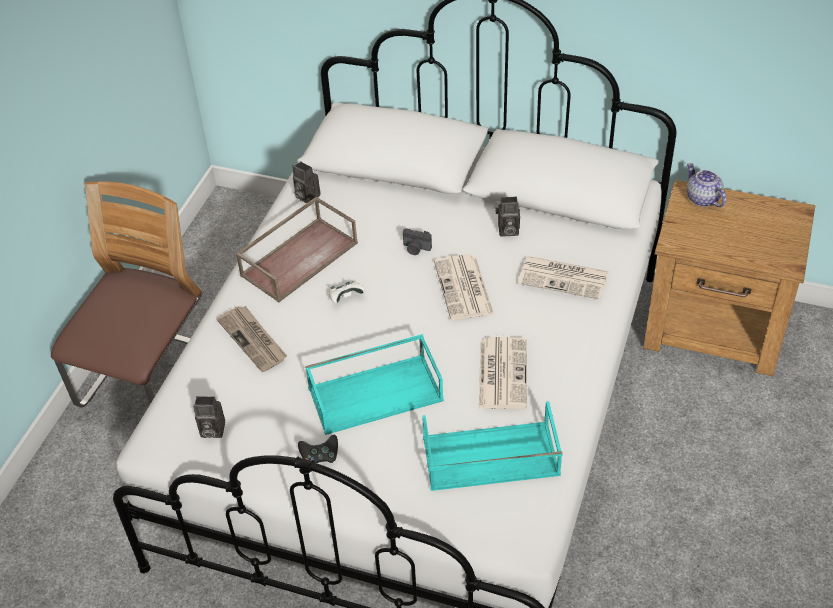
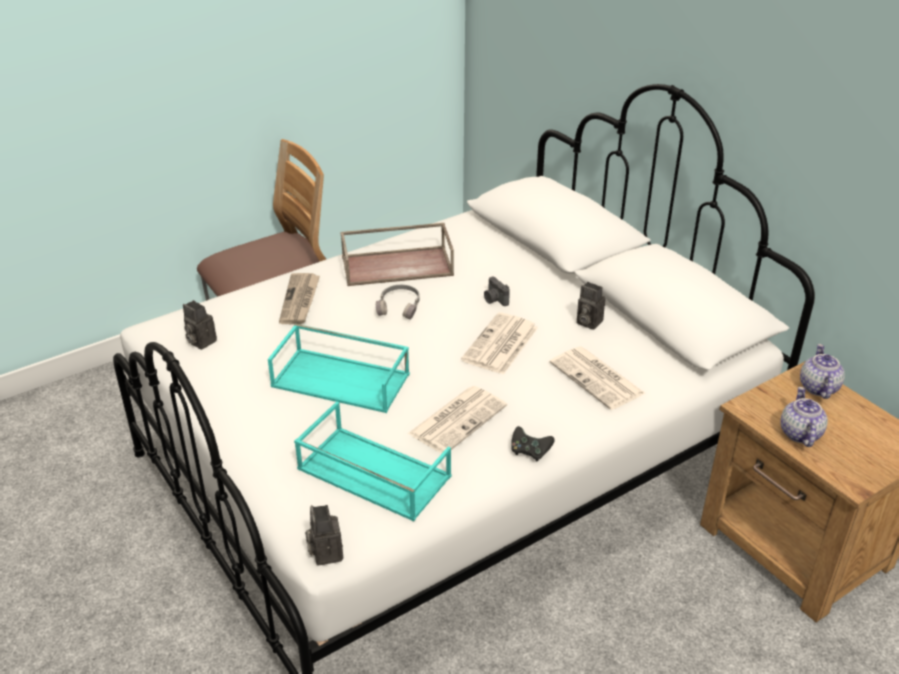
camera: 35 degrees right, 10 degrees down
(306, 196) = (452, 229): camera -> camera (325, 552)
(320, 457) = (248, 399): black game controller -> black game controller (529, 451)
(346, 298) = (400, 306): white game controller -> grey headphones
(724, 244) = (799, 433): none -> teapot

